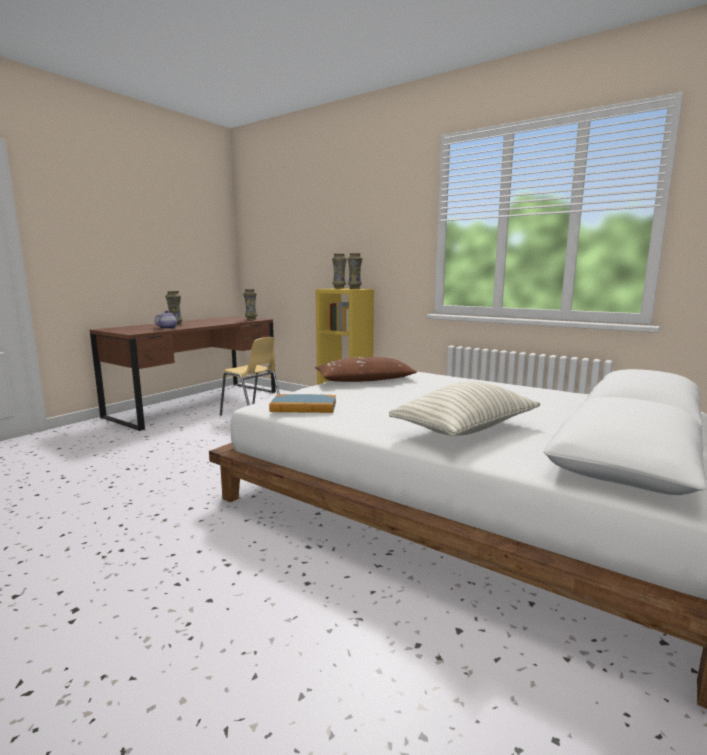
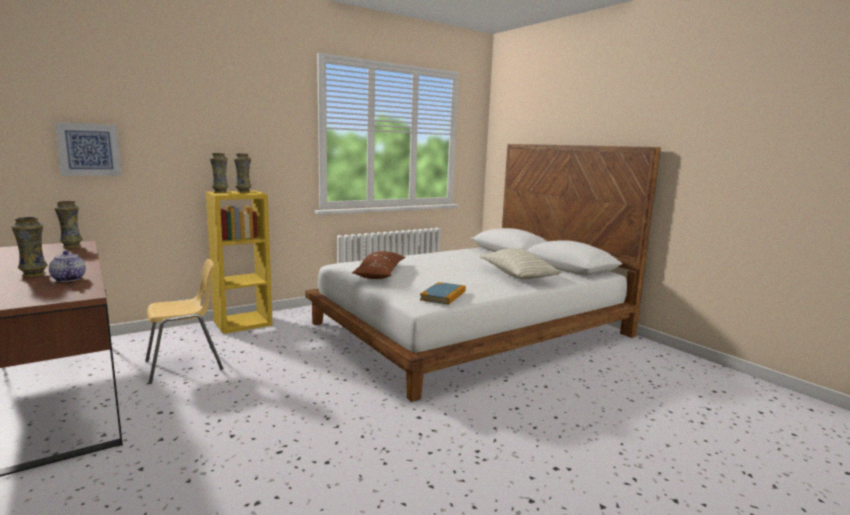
camera: 70 degrees left, 0 degrees up
(280, 255) = (89, 149): none -> picture

